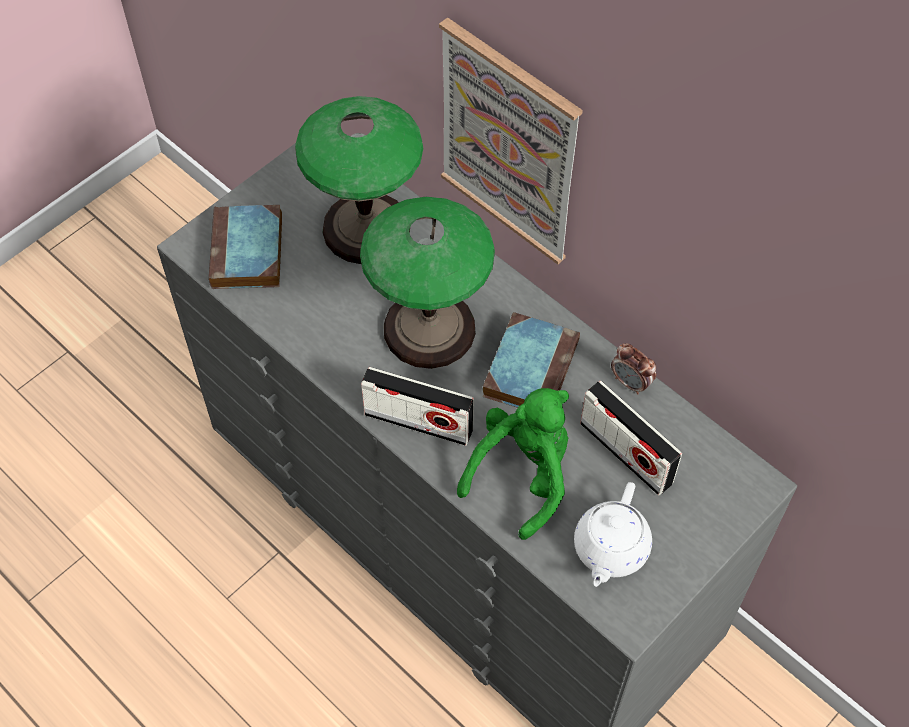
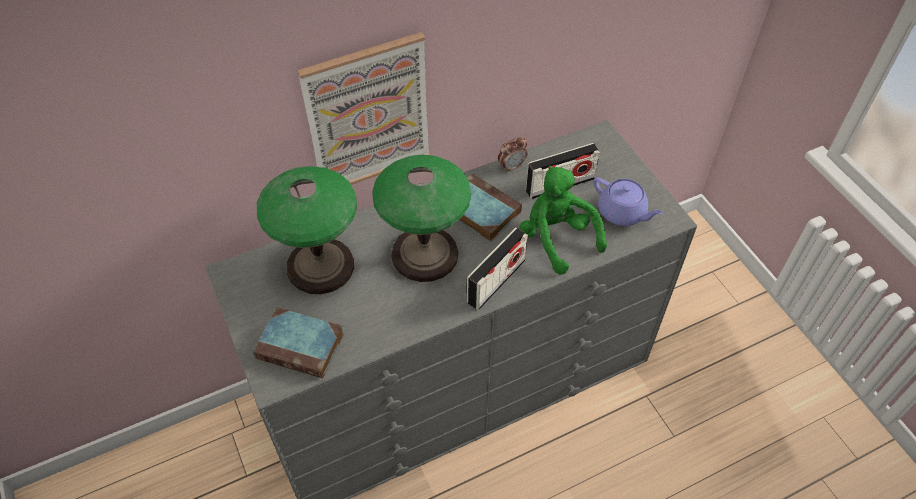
camera: 70 degrees left, 5 degrees down
(610, 549) = (622, 213): white teapot -> purple teapot

